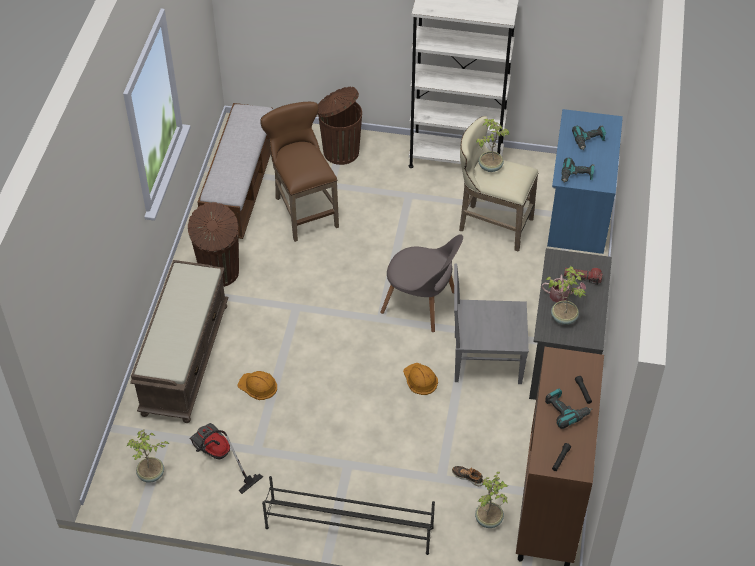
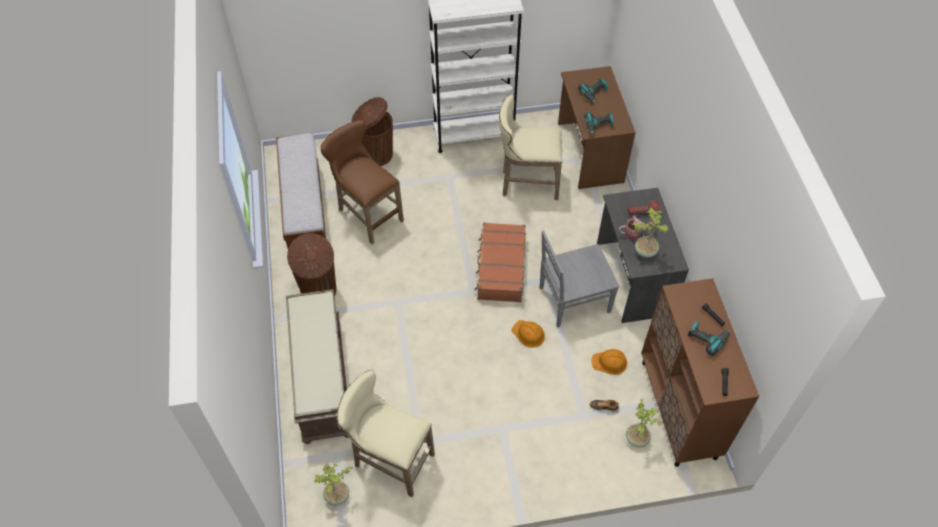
camera: 20 degrees left, 5 degrees up
(218, 457) = (389, 460): vacuum cleaner -> beige stool
(258, 386) = (396, 383): orange hard hat -> orange hard hat (609, 362)
(348, 527) = (527, 485): black shoe rack -> none
(421, 304) = (500, 268): grey chair -> brown suitcase
(489, 167) = (523, 137): potted plant -> none
(578, 211) = (589, 153): blue desk -> brown desk

